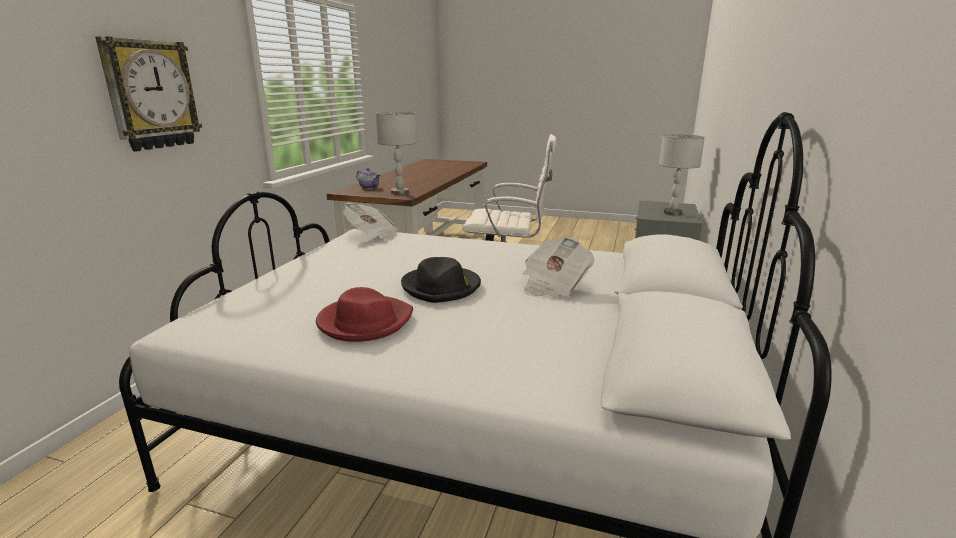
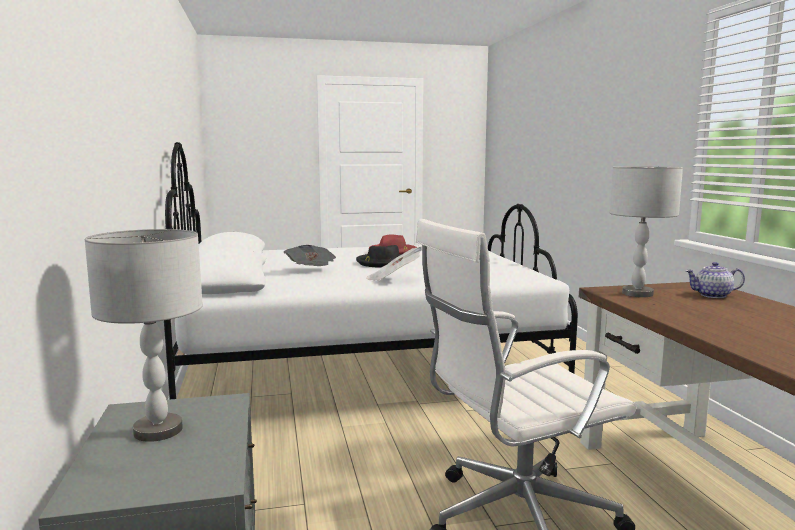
camera: 150 degrees right, 10 degrees down
(151, 95) = (618, 139): wall clock -> none
(372, 235) = (519, 277): newspaper -> newspaper (394, 279)

